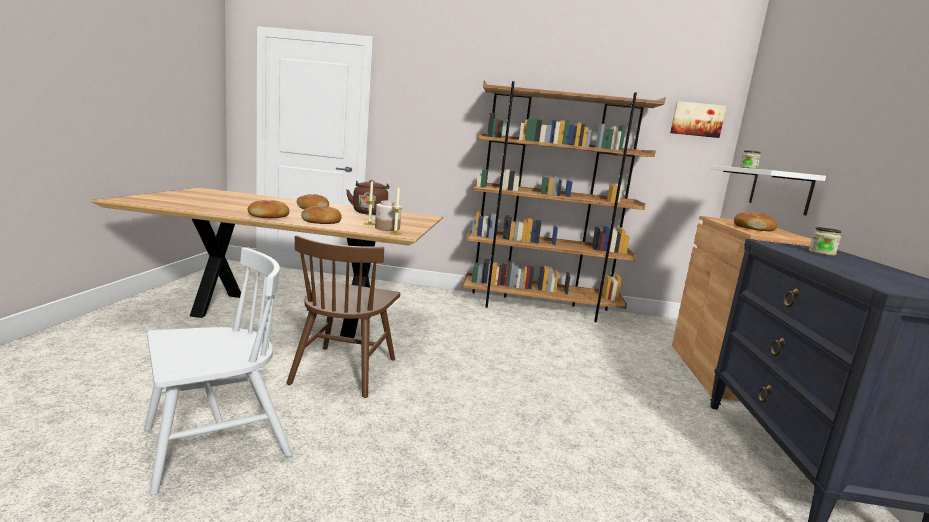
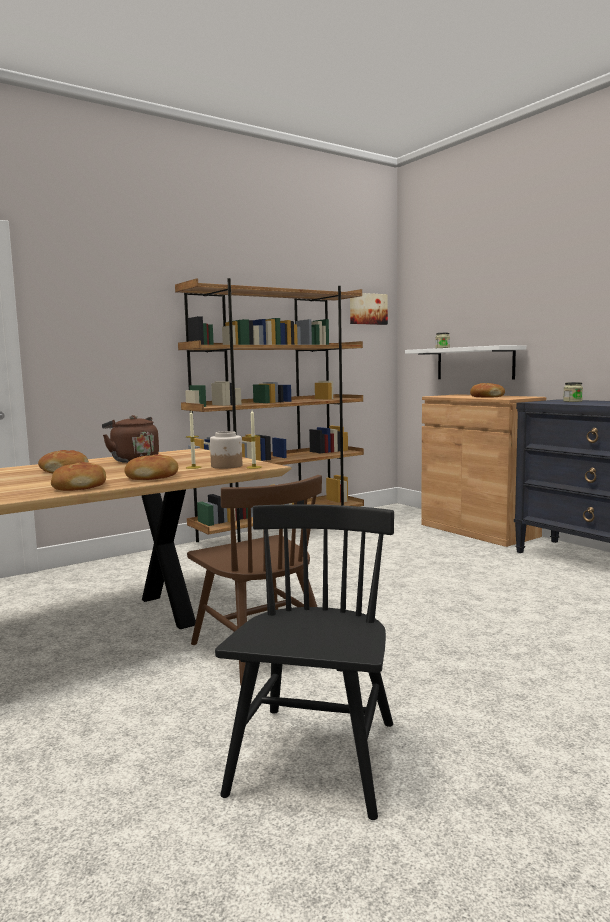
camera: 40 degrees left, 5 degrees down
(216, 443) = (315, 758): white chair -> black chair

